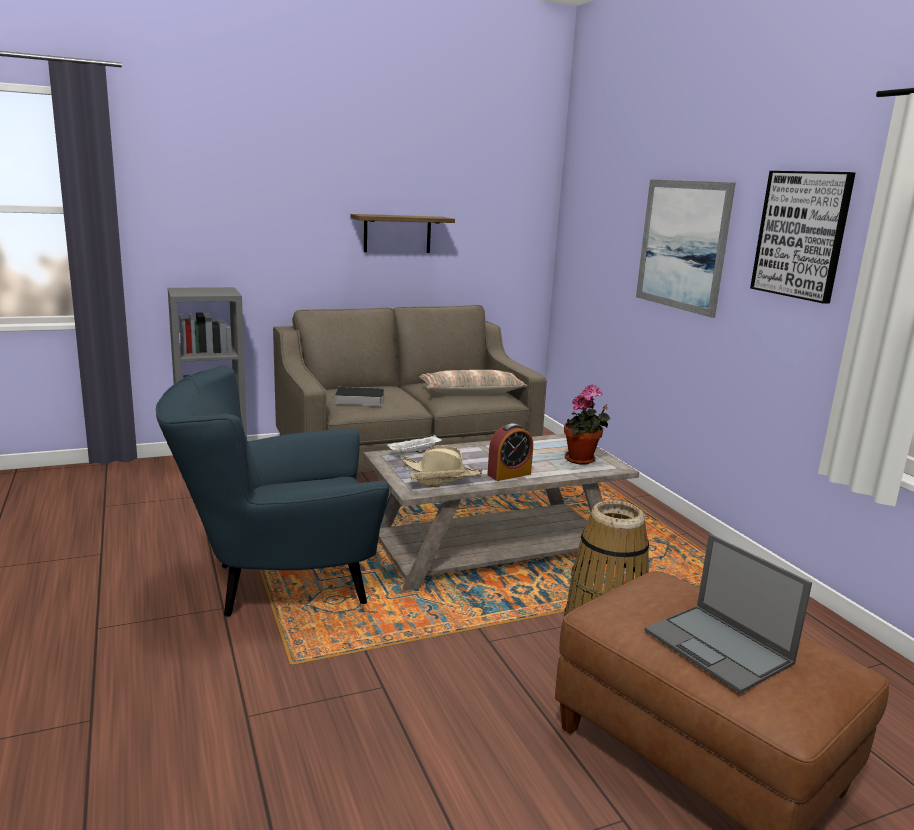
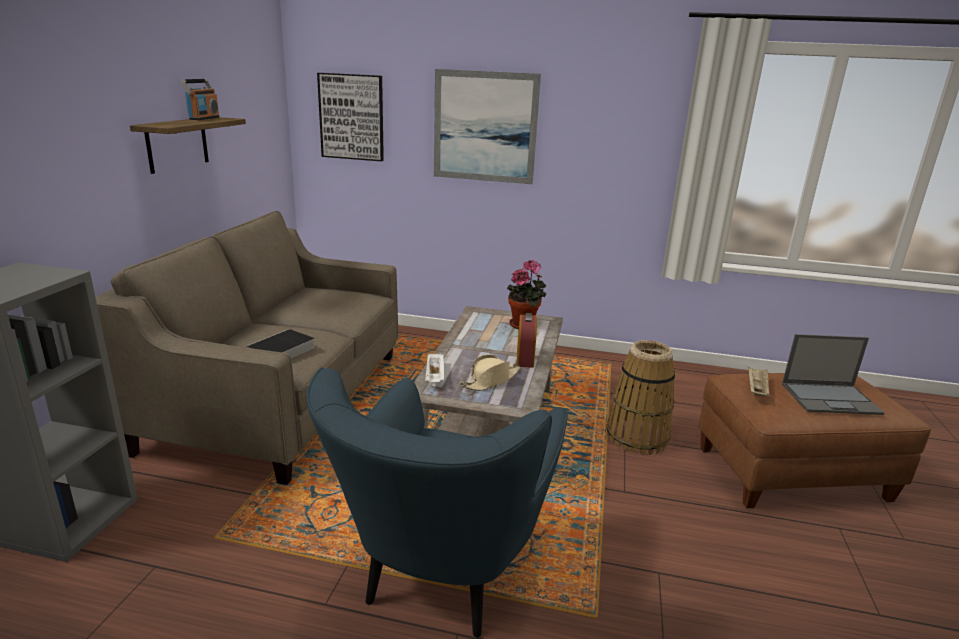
camera: 55 degrees left, 5 degrees up
(424, 216) = (204, 118): none -> radio
(441, 485) = (520, 391): beige tray -> beige tray (756, 390)
(471, 392) = (340, 301): pillow -> none
(801, 235) = (614, 114): picture -> picture (352, 117)

